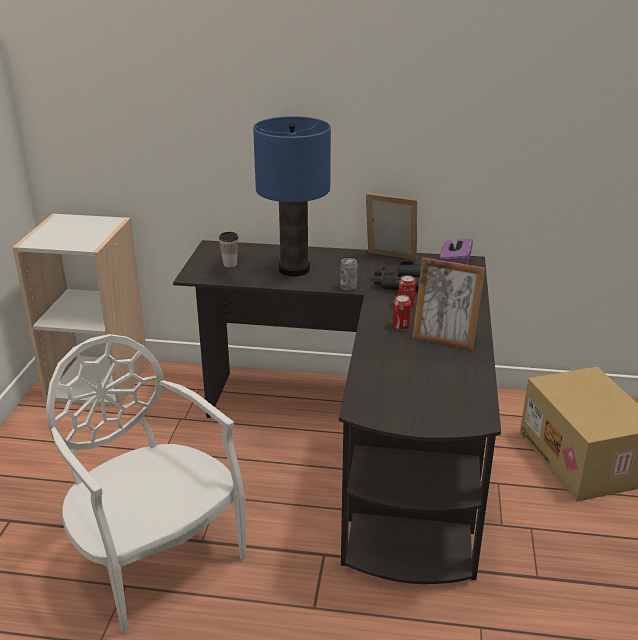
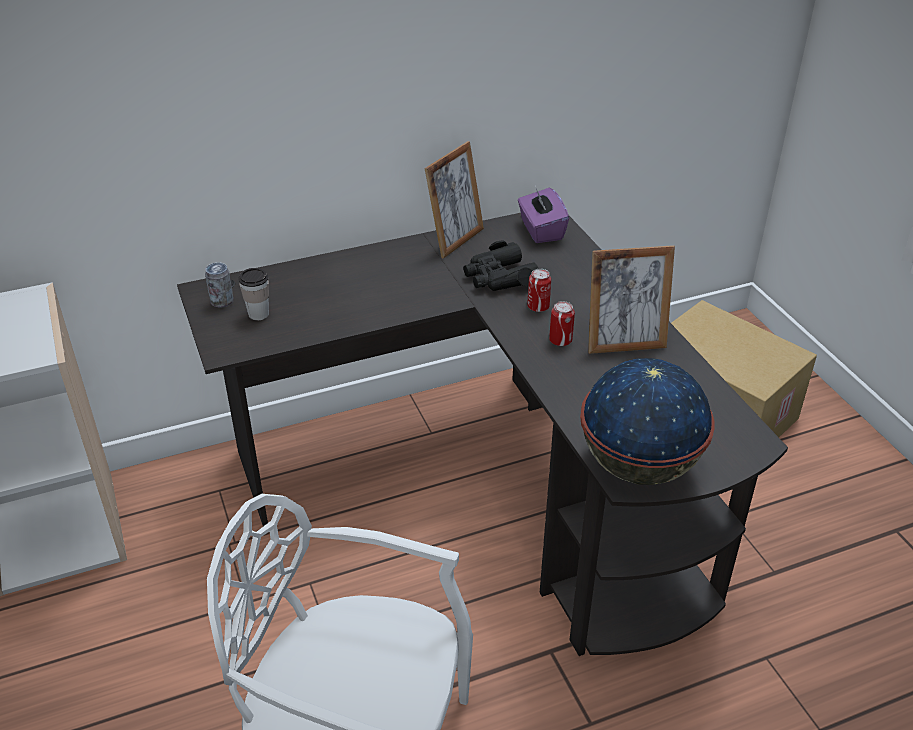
camera: 30 degrees left, 10 degrees up
(294, 269) = (353, 295): blue table lamp -> none
(348, 287) = (447, 302): can -> can (222, 301)
(378, 405) = (639, 466): none -> globe
(390, 258) = (455, 240): picture frame -> picture frame turned 135 degrees clockwise

